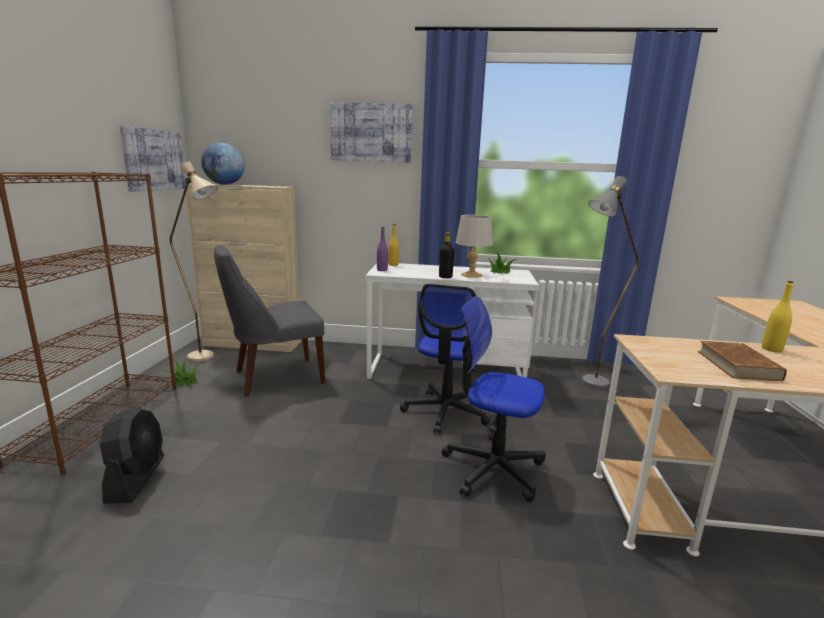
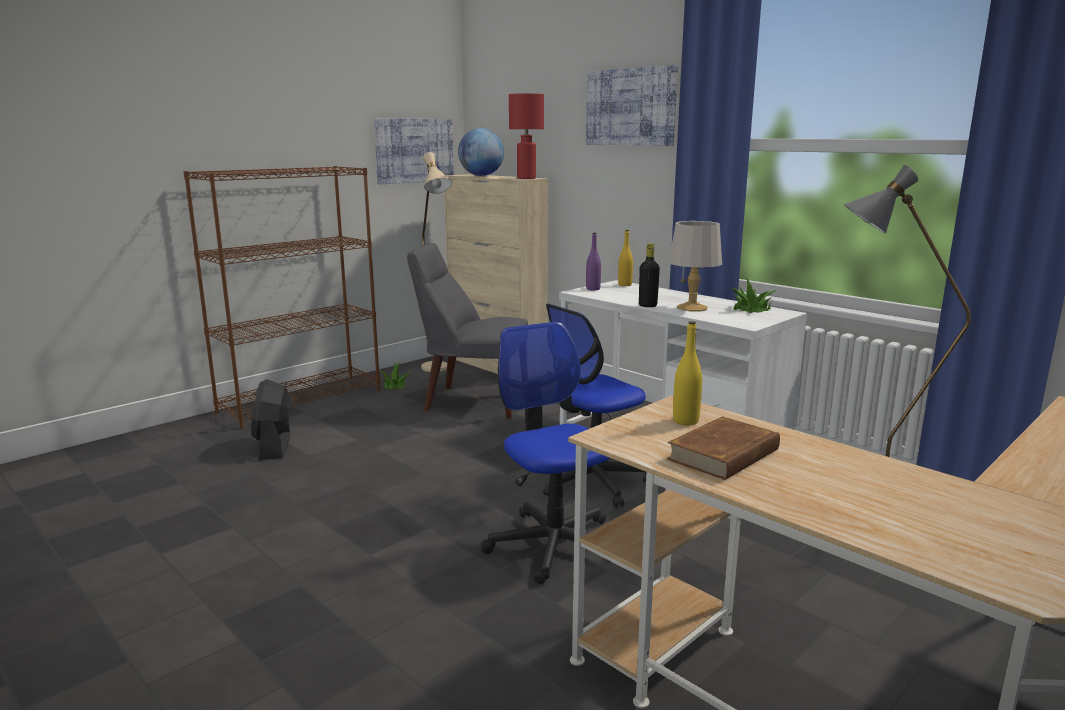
camera: 40 degrees right, 0 degrees up
(136, 478) = (274, 446): black fan -> black fan turned 135 degrees clockwise
(279, 186) = (526, 178): none -> red table lamp
(771, 349) = (857, 459): yellow bottle -> yellow bottle (685, 421)

